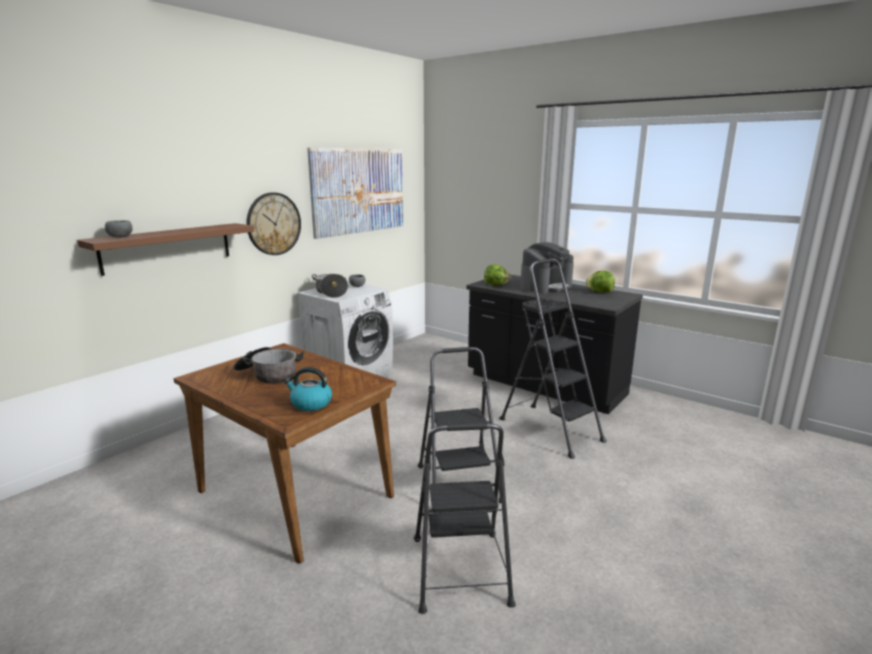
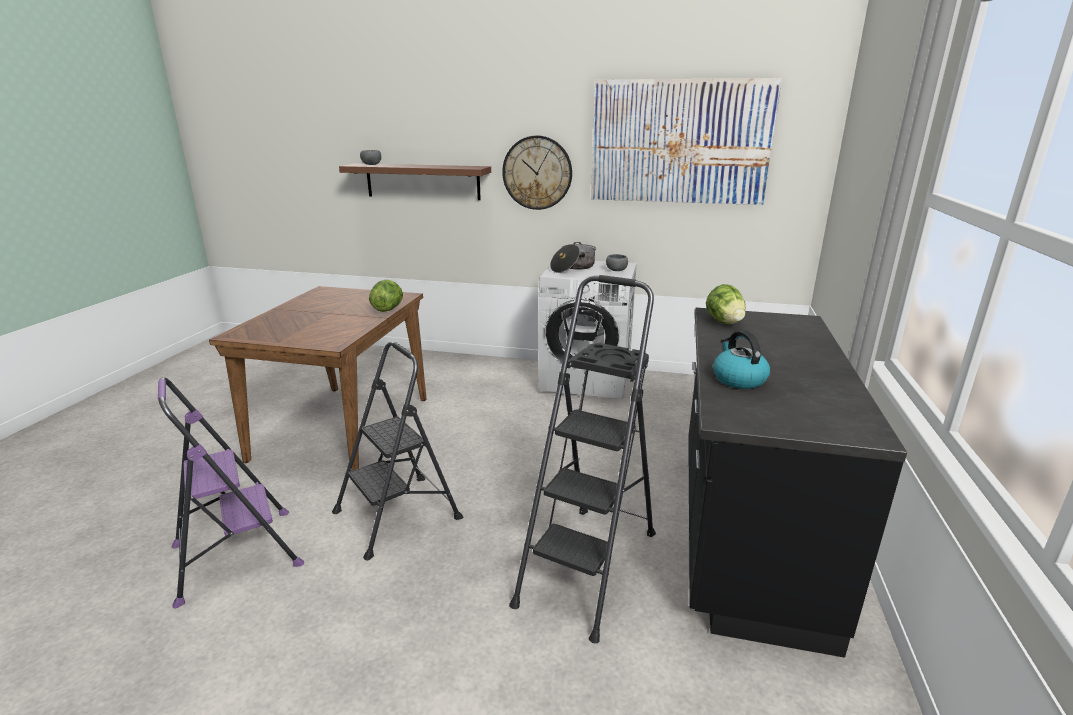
camera: 65 degrees right, 5 degrees up
(268, 375) = (334, 307): cooking pot -> none
(310, 404) = (271, 334): kettle -> kettle (738, 379)
(460, 571) = (232, 555): black step ladder -> purple step ladder
(546, 286) = (784, 354): coffee machine -> none
(599, 292) = (831, 402): lettuce -> lettuce (388, 309)

